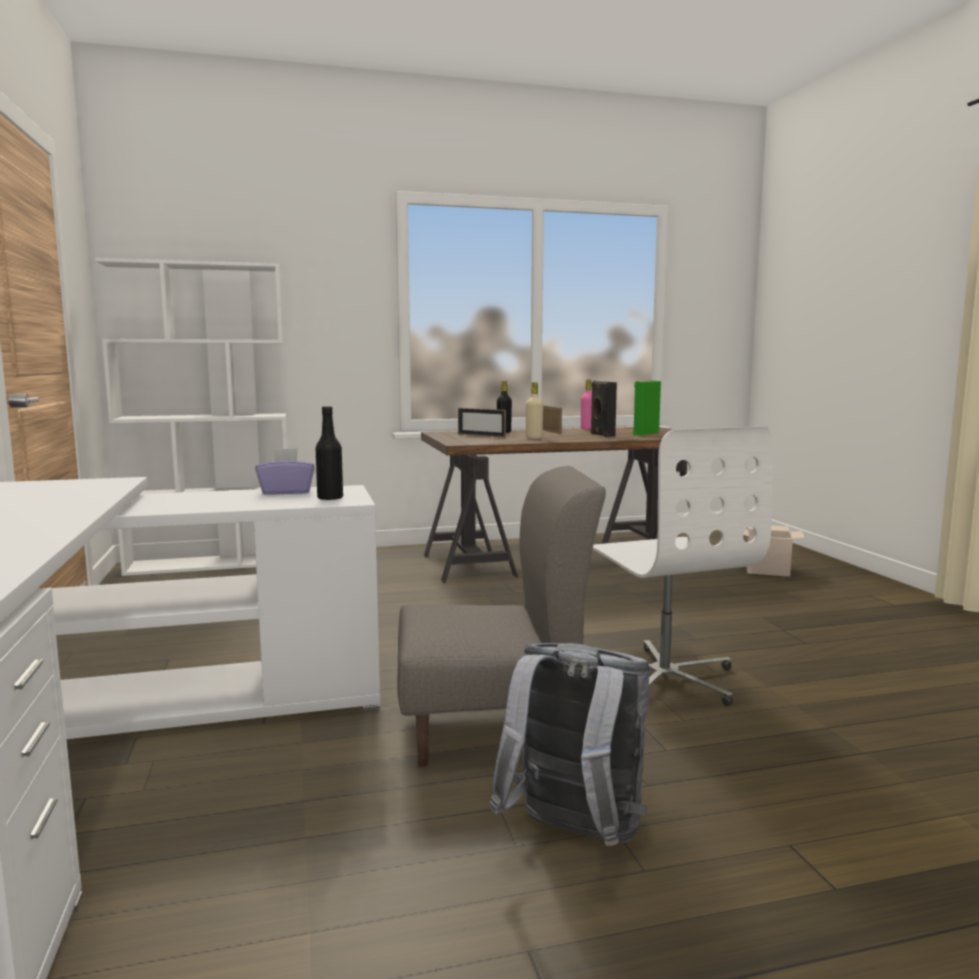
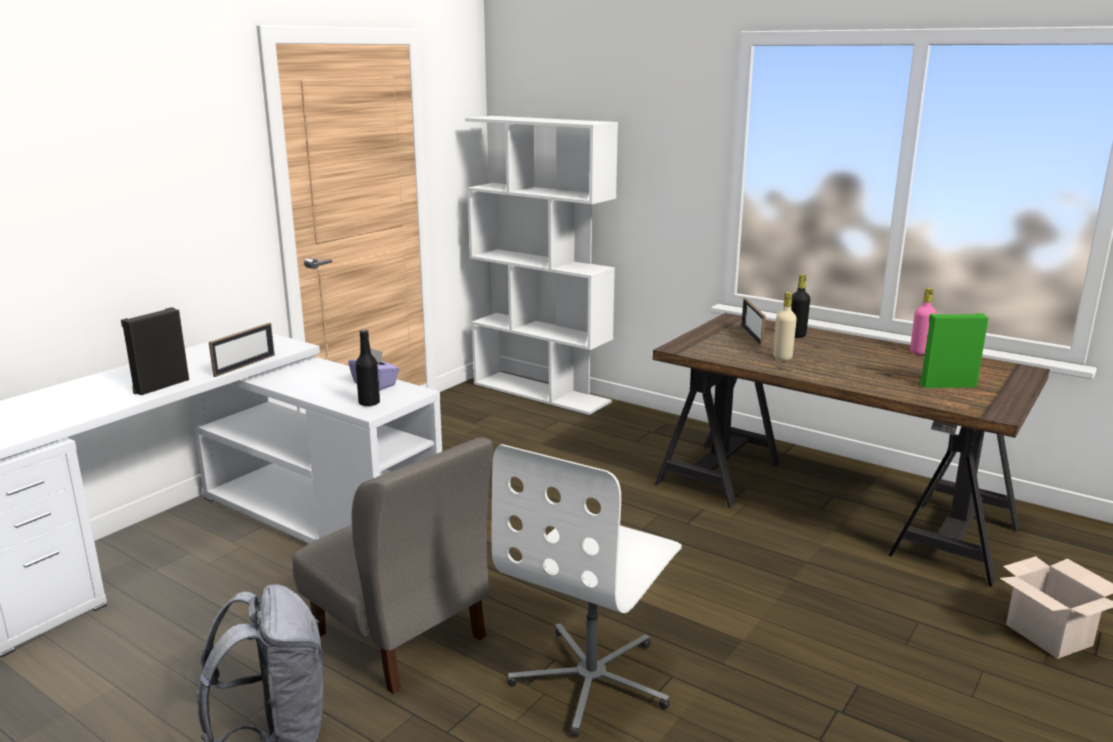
camera: 50 degrees right, 10 degrees up
(549, 431) = (854, 346): picture frame -> picture frame (245, 365)
(601, 435) = (881, 372): black speaker -> black speaker (160, 386)

